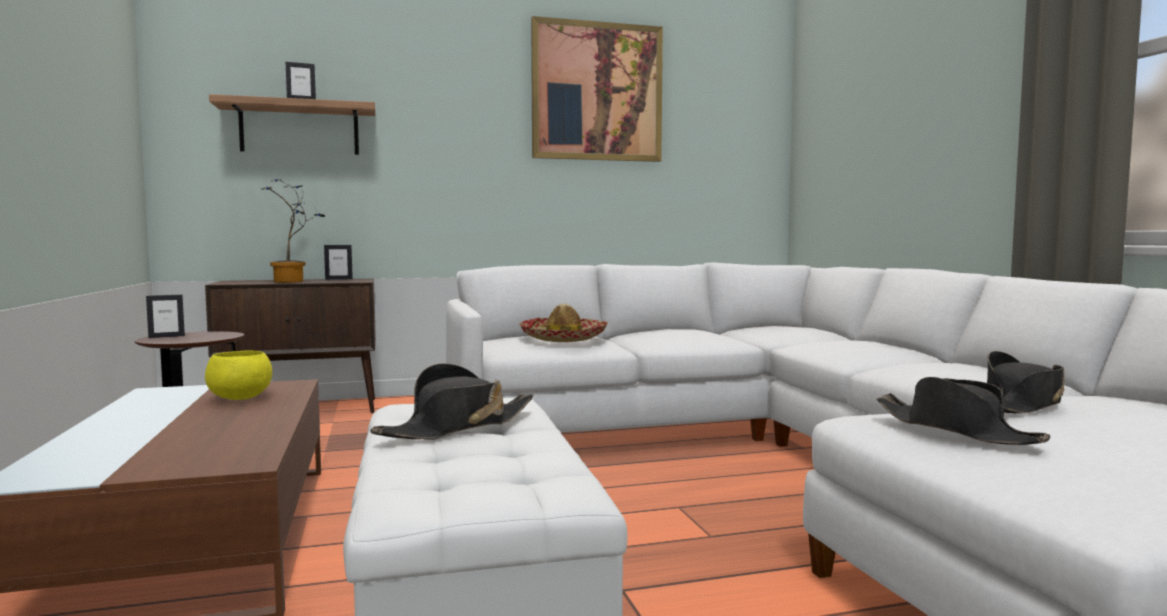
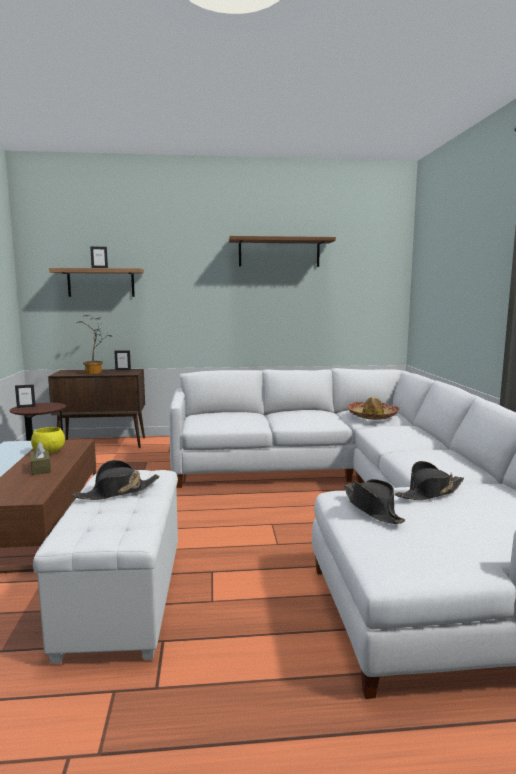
camera: 10 degrees right, 5 degrees up
(237, 420) = (40, 468): none -> brown tissue box
(563, 338) = (233, 417): hat -> hat (372, 416)
(597, 92) = (279, 253): picture -> brown shelf

